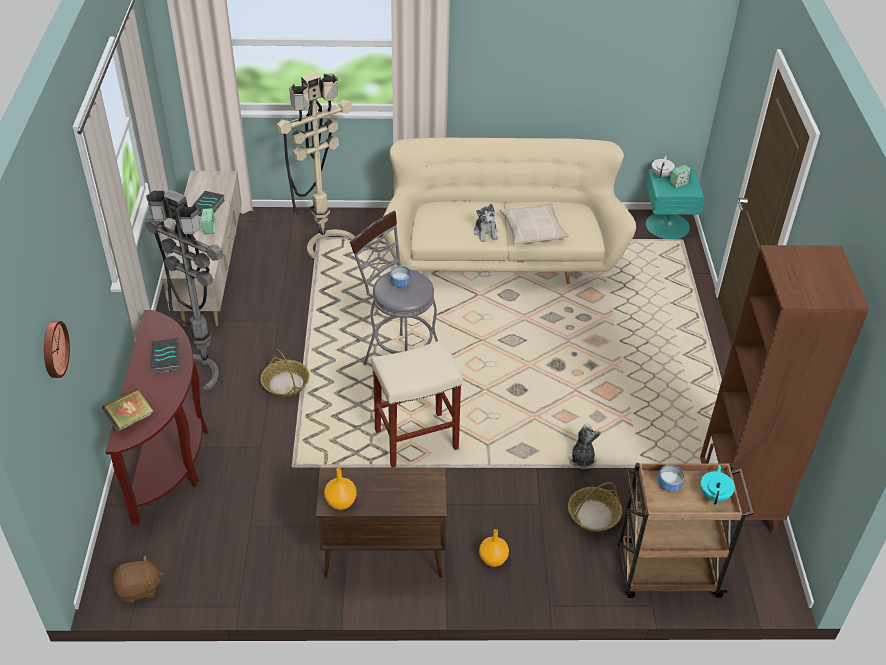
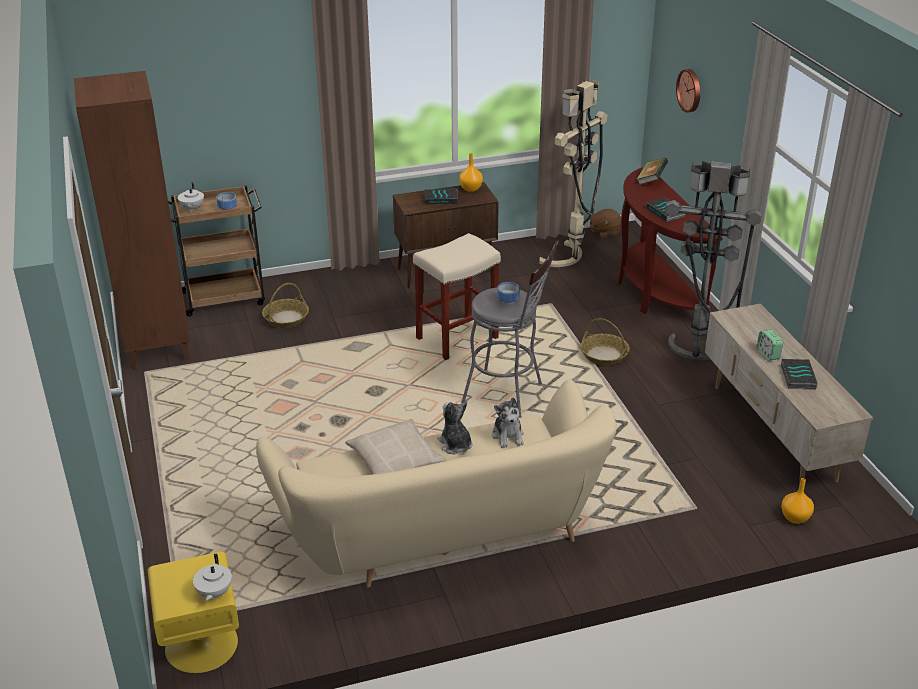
camera: 165 degrees right, 10 degrees down
(324, 238) = (687, 510): beige floor lamp -> beige floor lamp (571, 259)
(388, 488) = (441, 199): none -> book
(493, 559) = (362, 283): orange vase -> orange vase (795, 518)
(582, 459) = (301, 351): plush toy -> plush toy (508, 436)
(667, 225) = (201, 646): turquoise nightstand -> yellow nightstand
(679, 183) = (186, 582): alarm clock -> none
(714, 495) = (192, 208): turquoise teapot -> white teapot

